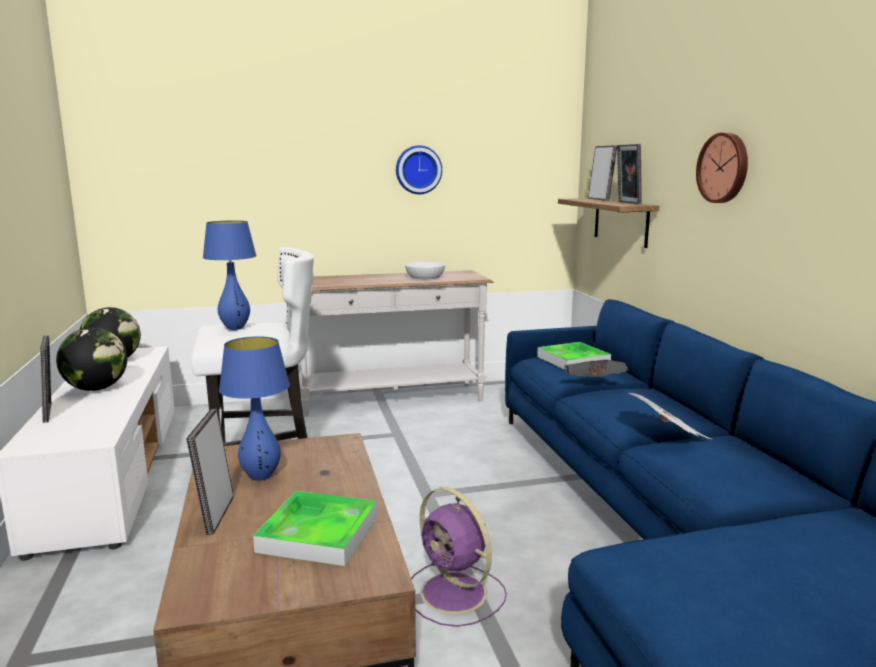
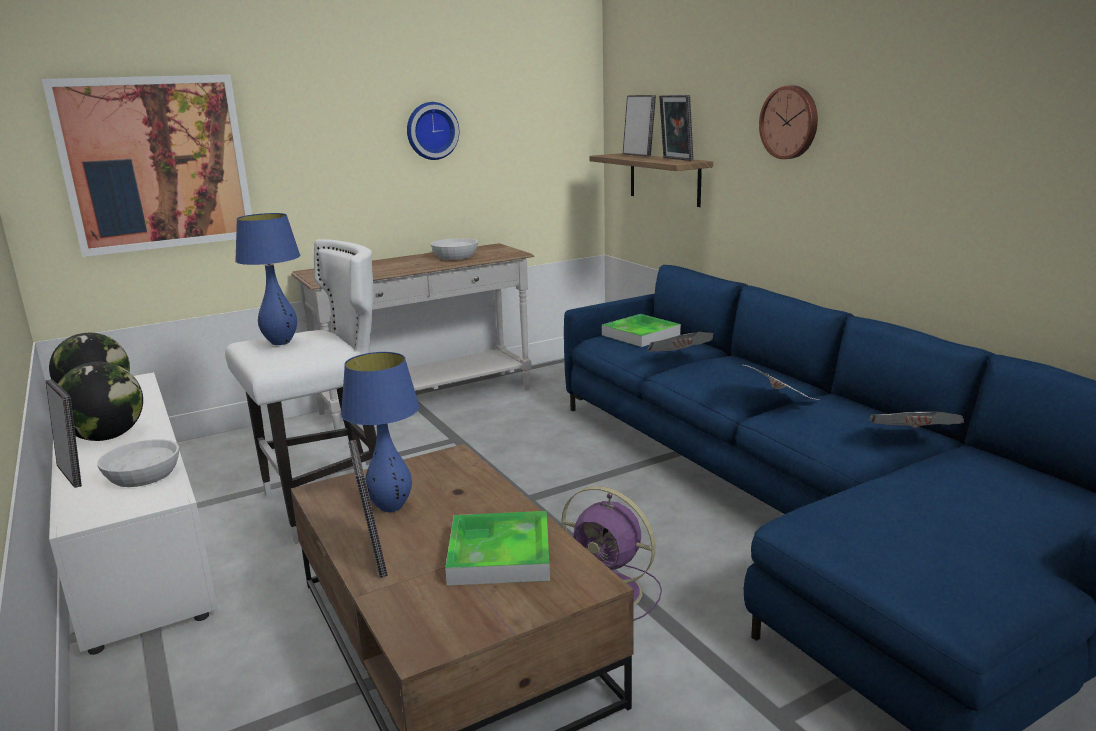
camera: 15 degrees left, 5 degrees up
(94, 421) = (142, 476): none -> white bowl
(190, 183) = (156, 164): none -> picture
(788, 494) = (911, 442): none -> newspaper

